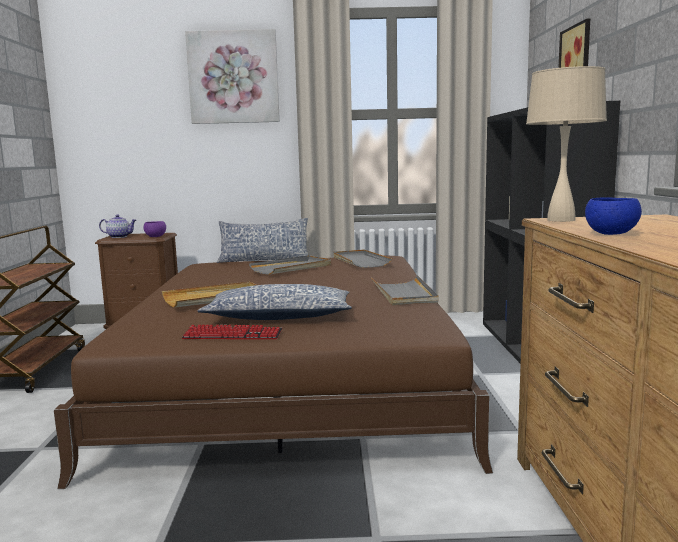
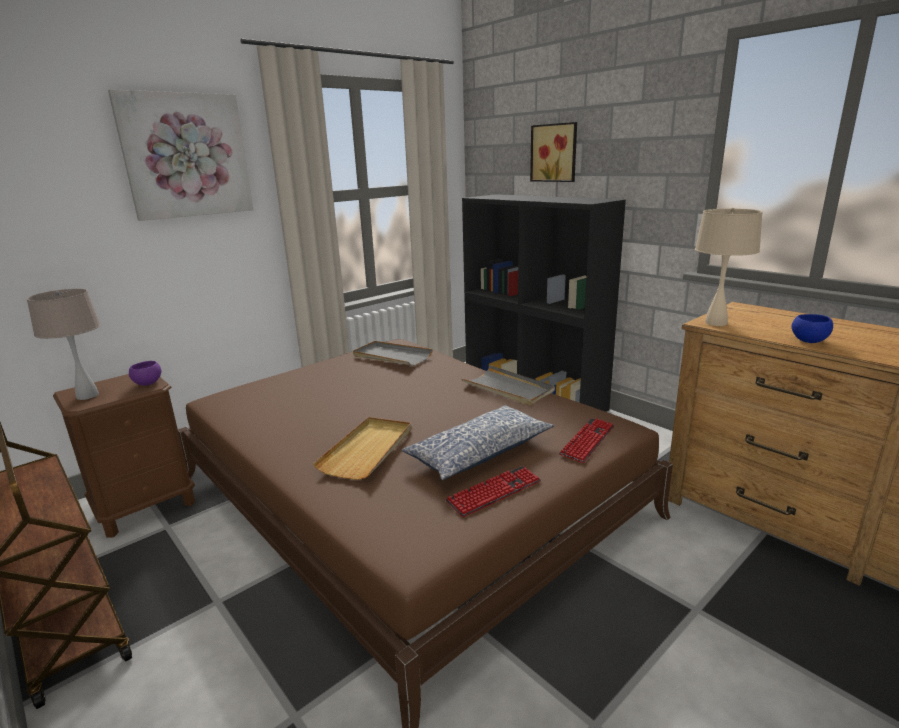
camera: 40 degrees left, 10 degrees up
(119, 237) = (87, 395): teapot -> beige table lamp
(264, 260) = (276, 375): pillow -> none
(292, 268) = (345, 382): grey tray -> none
(378, 332) = (587, 441): none -> keyboard

